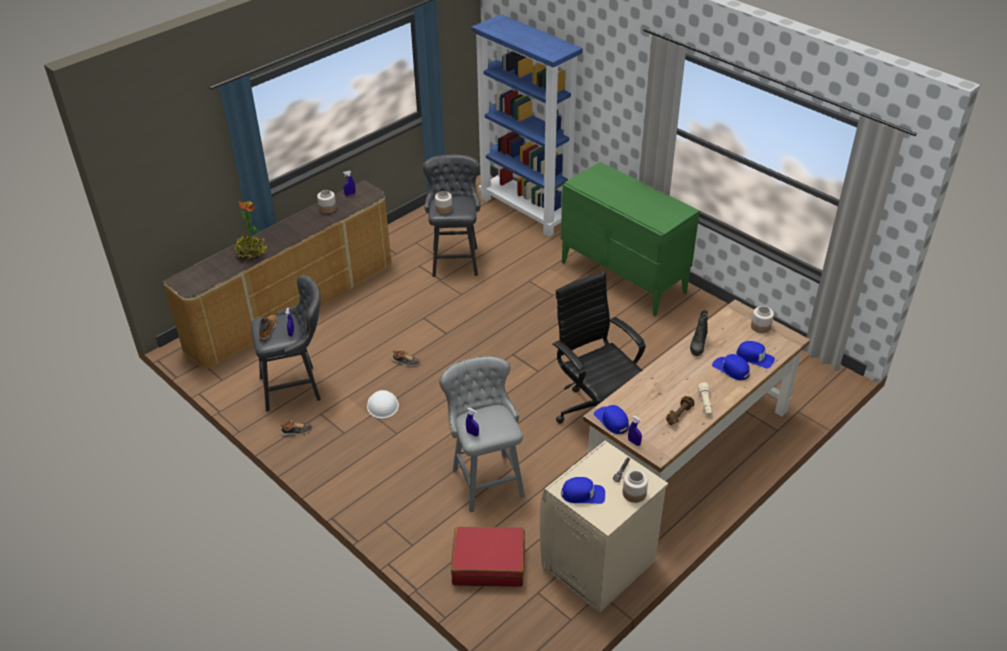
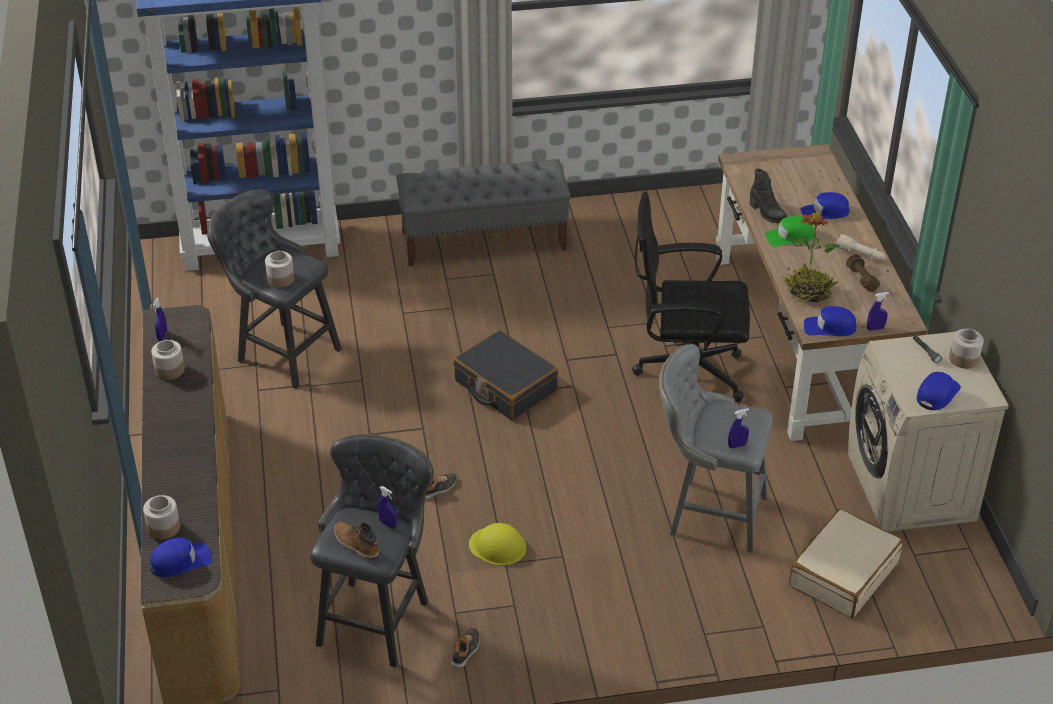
camera: 55 degrees left, 0 degrees up
(251, 253) = (185, 484): potted plant -> potted plant (809, 292)
(382, 405) = (498, 546): white hard hat -> yellow hard hat
(488, 563) = (843, 574): red suitcase -> beige suitcase
(510, 346) = (505, 386): none -> black suitcase
(623, 278) = (484, 240): green cabinet -> grey bench
(685, 364) = (789, 237): none -> green cap
(755, 357) = (821, 189): blue cap -> blue cap (181, 561)
(761, 326) = (779, 161): jar -> jar (164, 527)

